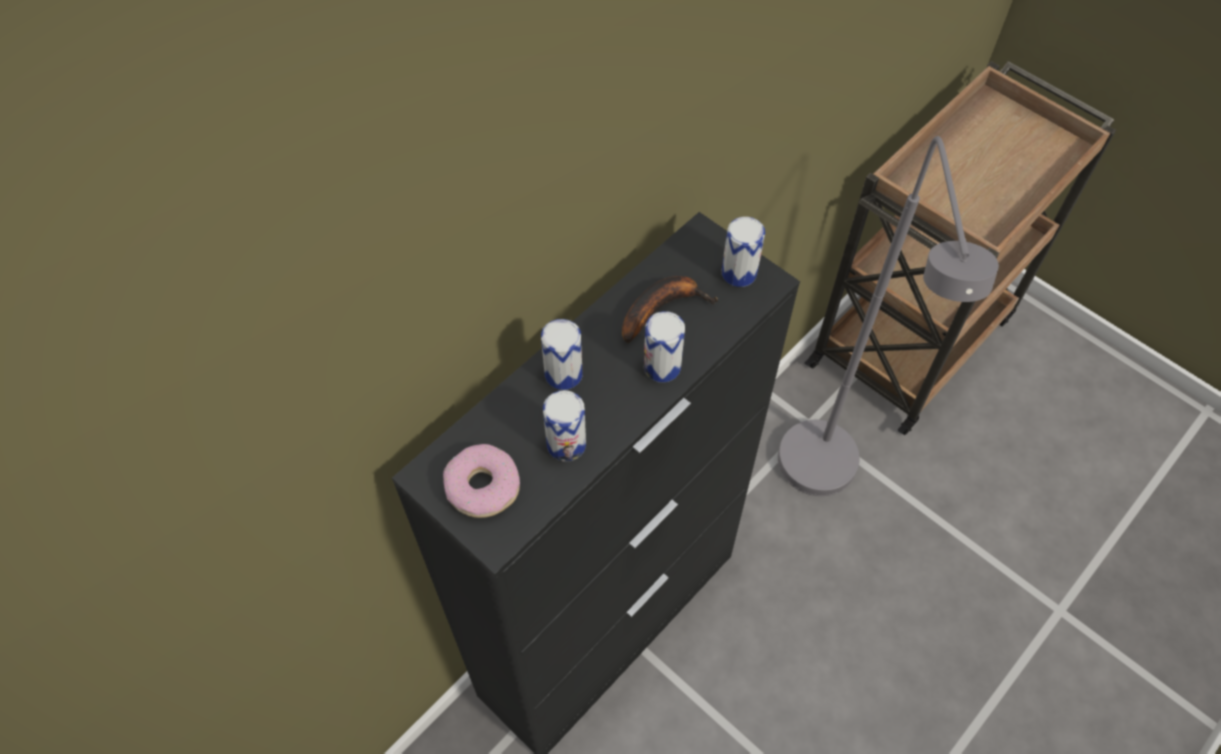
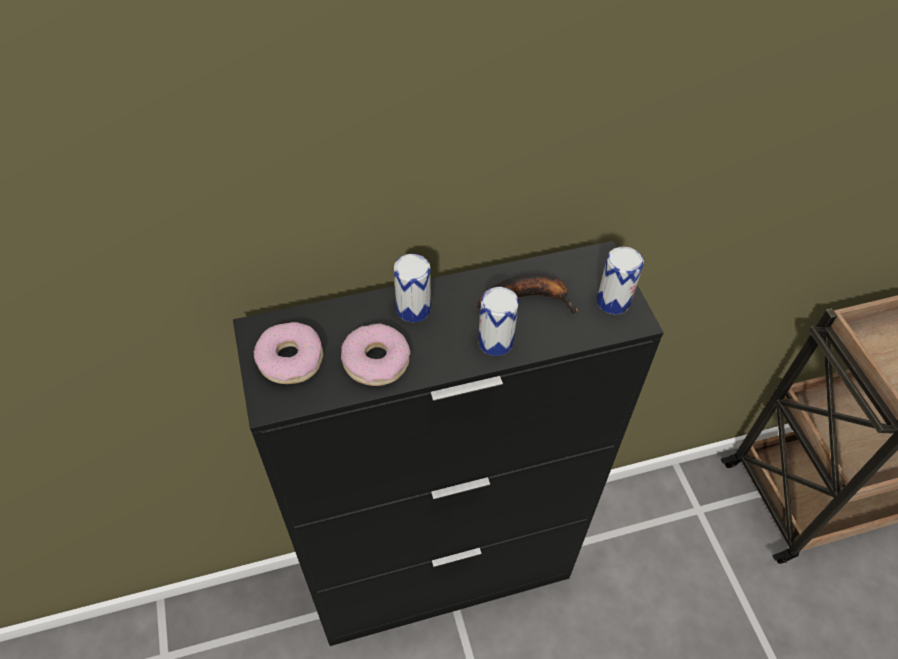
camera: 30 degrees right, 5 degrees down
(566, 444) = (376, 361): can -> donut
(822, 481) = (682, 562): grey floor lamp -> none

